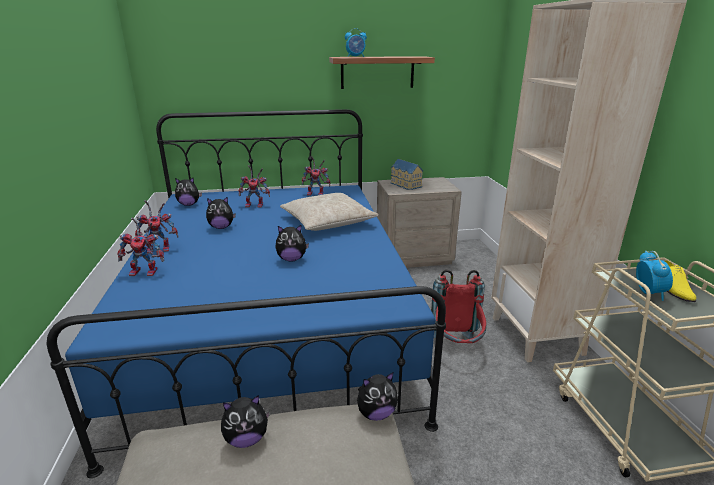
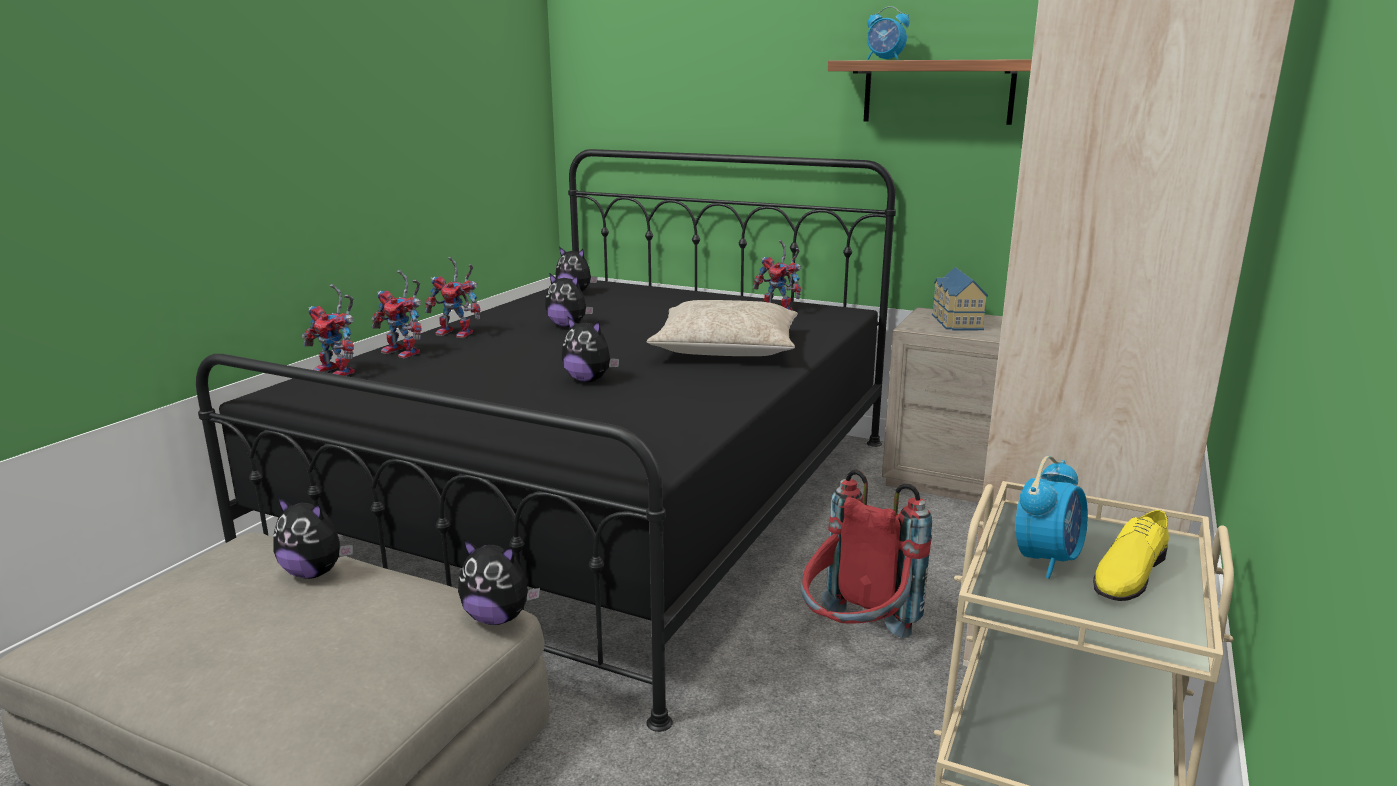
camera: 35 degrees right, 5 degrees down
(256, 205) = (661, 309): toy robot -> toy robot (339, 372)
(273, 322) = (607, 503): blue bed -> black bed

